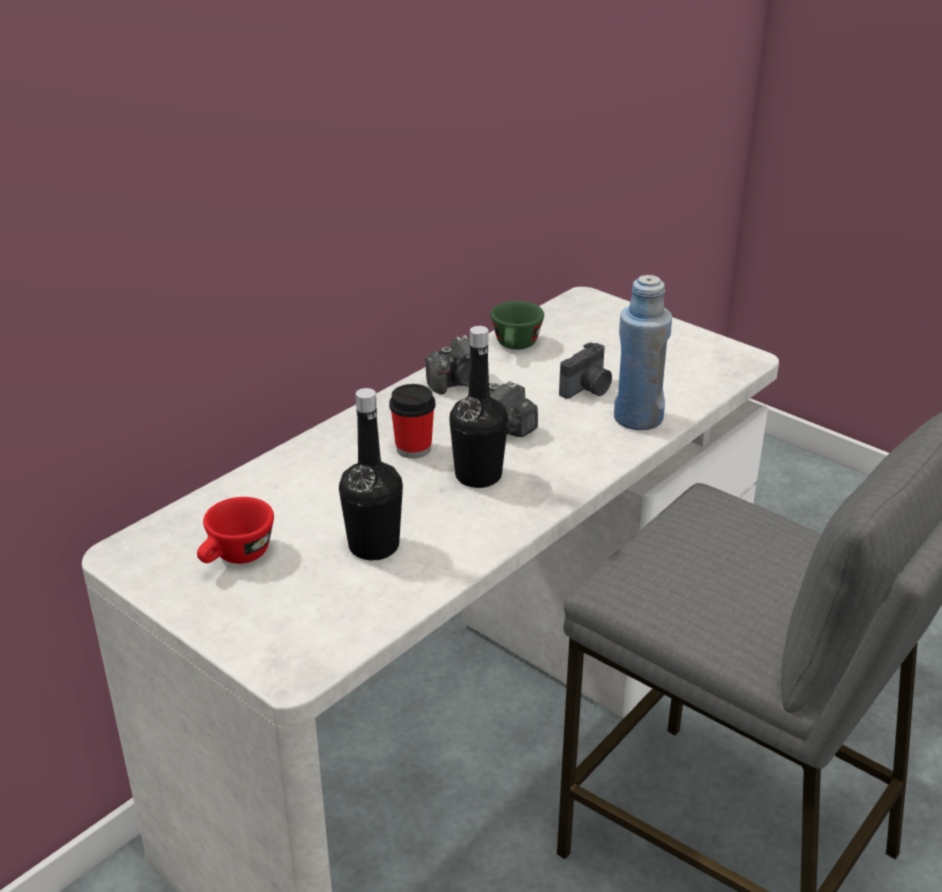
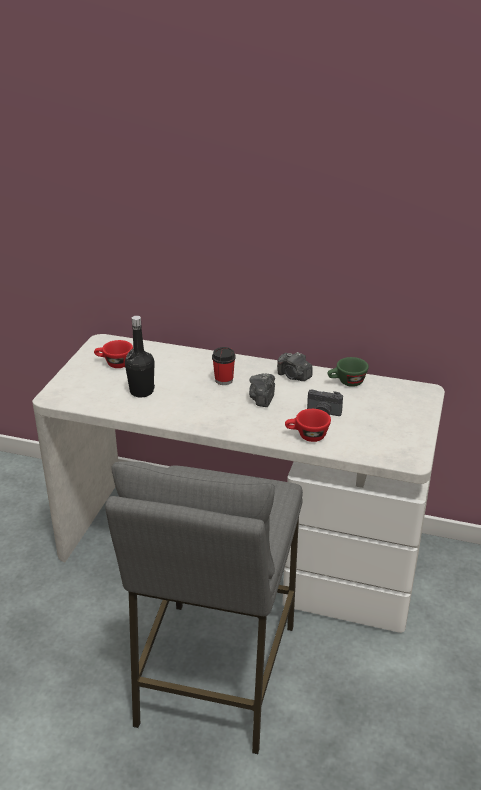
camera: 65 degrees right, 0 degrees up
(478, 476) = (214, 402): black bottle -> none
(637, 418) = (307, 436): blue bottle -> red cup

